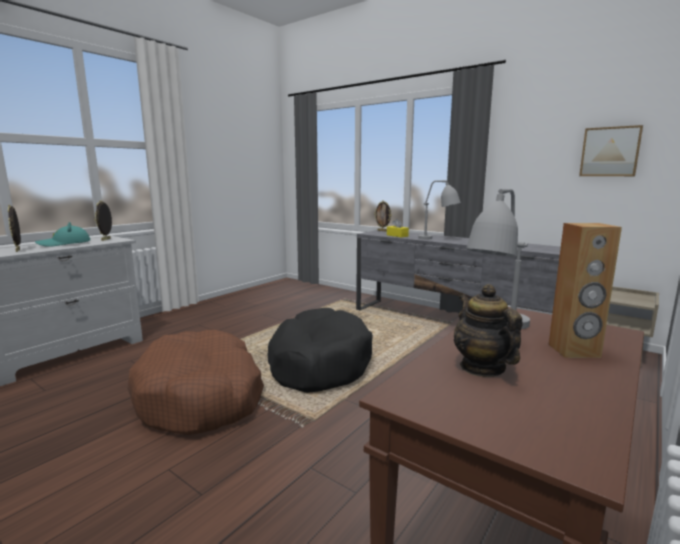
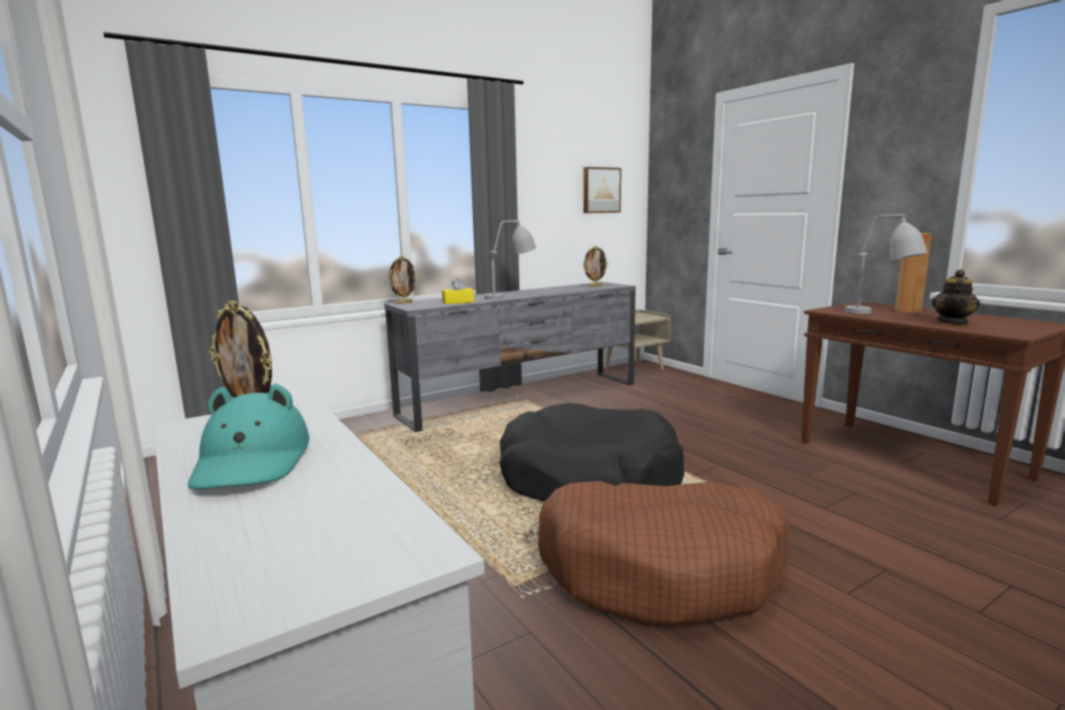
camera: 70 degrees left, 0 degrees up
(19, 250) = (322, 508): picture frame -> picture frame (595, 286)
(482, 368) = (953, 322): teapot -> teapot turned 60 degrees counterclockwise

